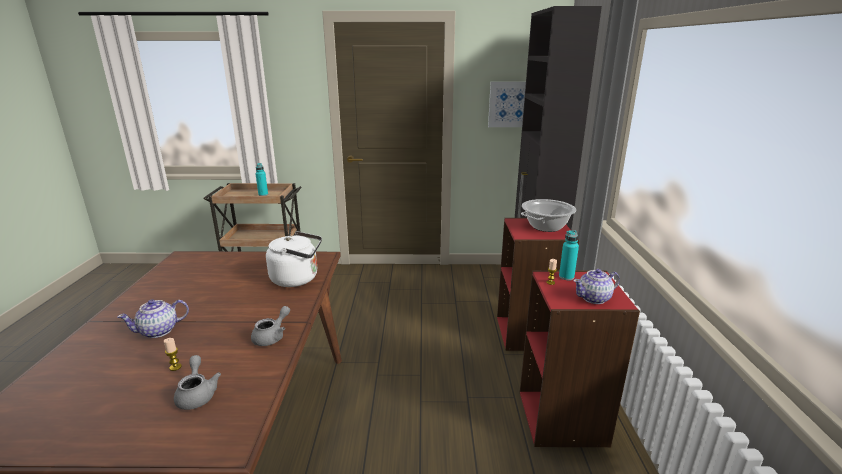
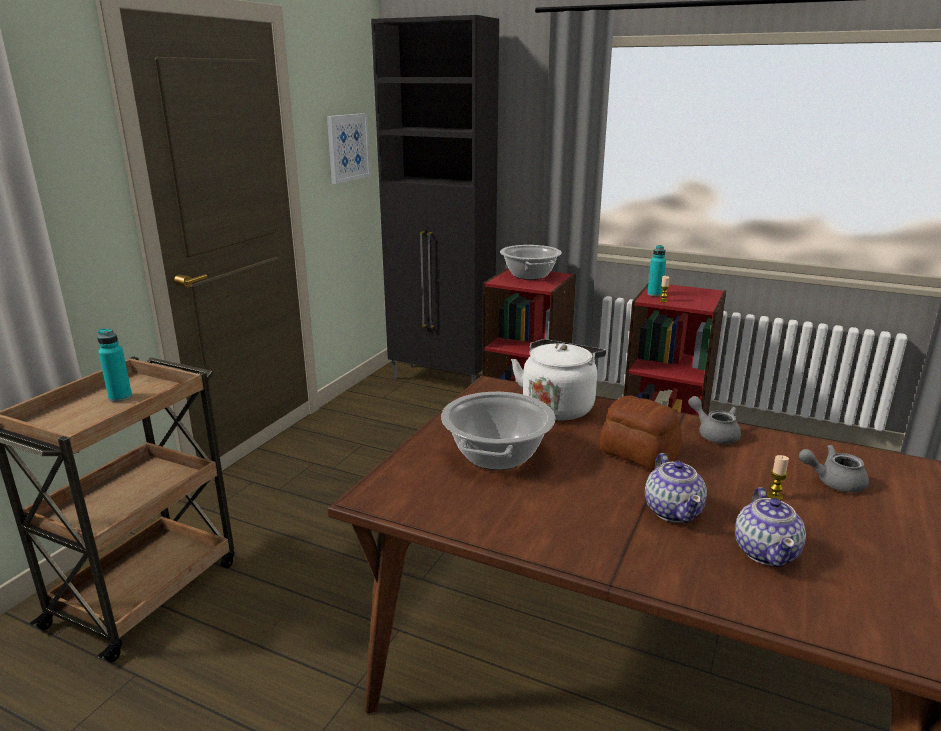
camera: 65 degrees left, 0 degrees up
(226, 273) = (497, 455): none -> cooking pot
(234, 312) = (639, 454): none -> bread
(594, 298) = (700, 296): teapot -> teapot (766, 552)

